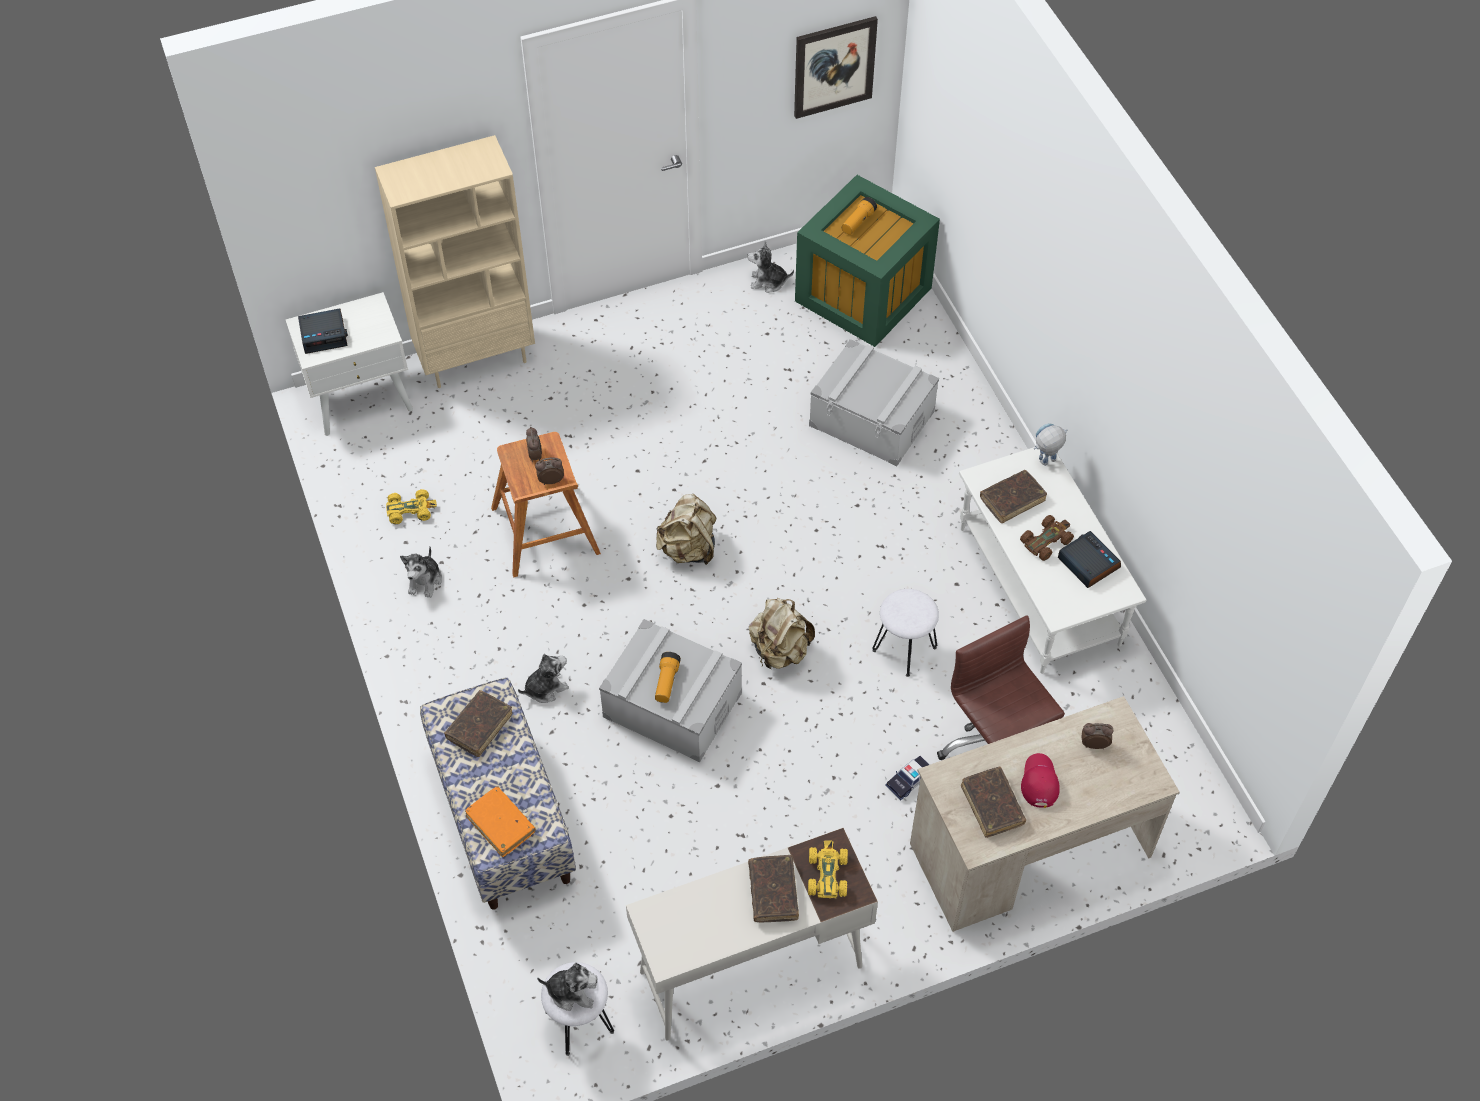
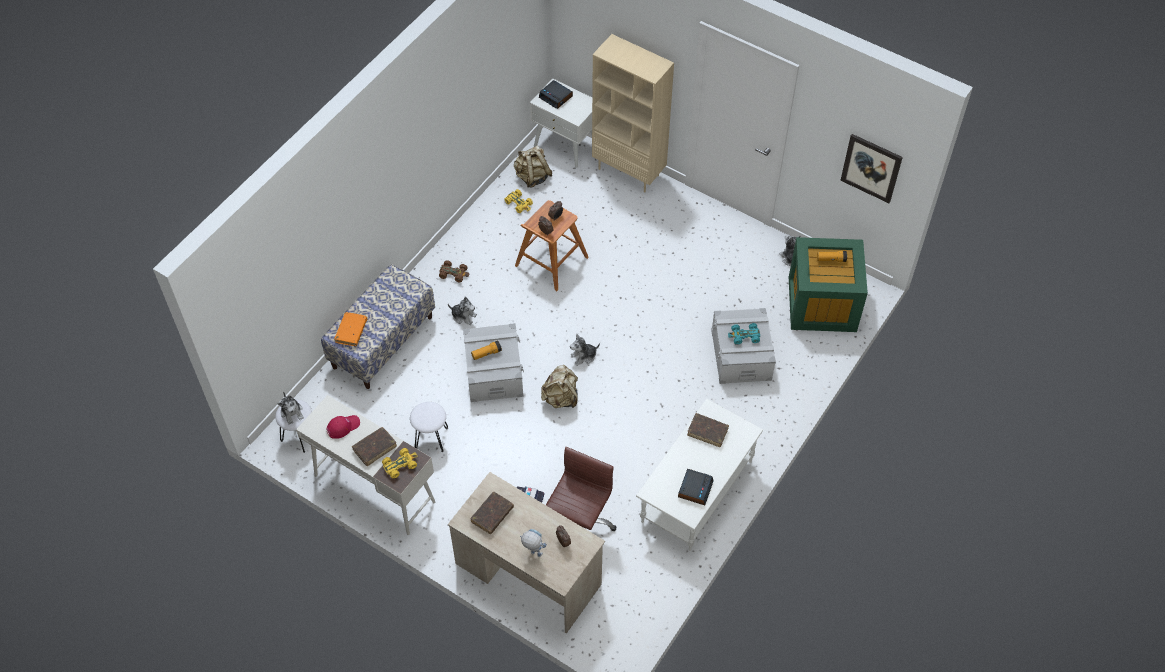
camera: 55 degrees right, 0 degrees up
(425, 580) = (484, 234): plush toy -> plush toy (584, 356)
(479, 726) = (396, 292): brown book -> none
(688, 549) = (590, 324): beige backpack -> beige backpack (532, 177)
(876, 385) = (744, 336): none -> turquoise toy car
(905, 648) = (606, 451): white stool -> white stool (432, 438)
(1039, 782) = (521, 528): red cap -> red cap (343, 426)
(1045, 464) = (745, 434): toy robot -> toy robot (533, 553)
(1046, 541) = (693, 462): brown toy car -> brown toy car (454, 273)

